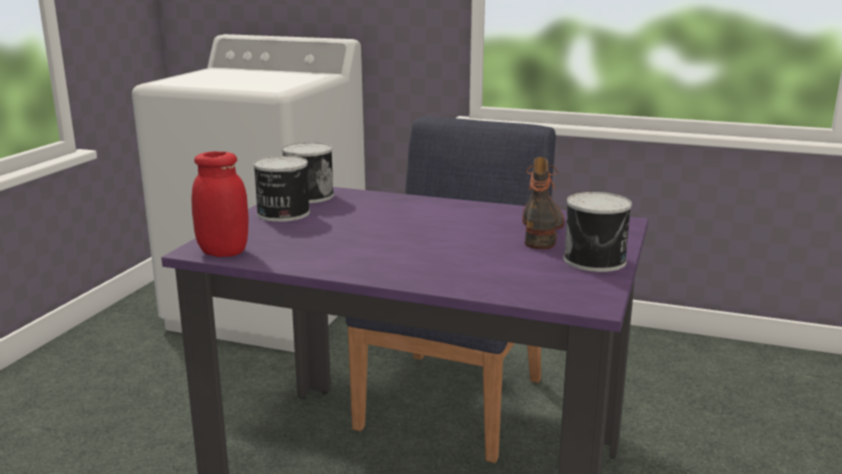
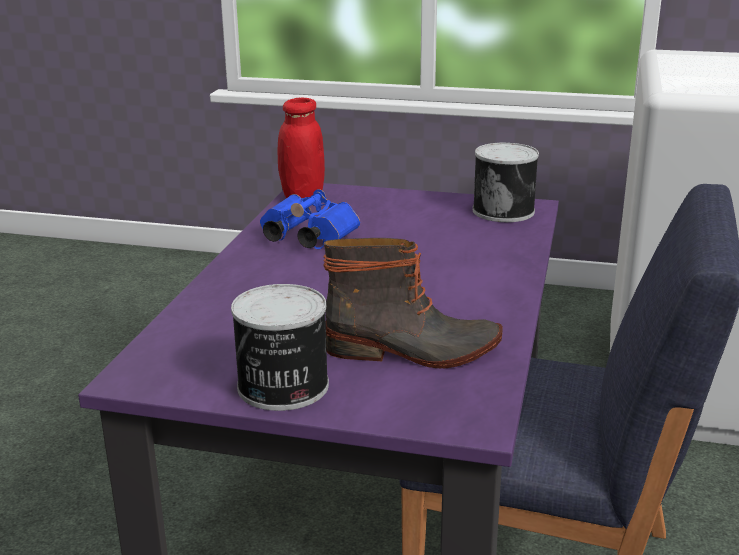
camera: 85 degrees right, 5 degrees up
(282, 213) = (429, 206): can -> none
(334, 252) = (305, 238): none -> blue binoculars

